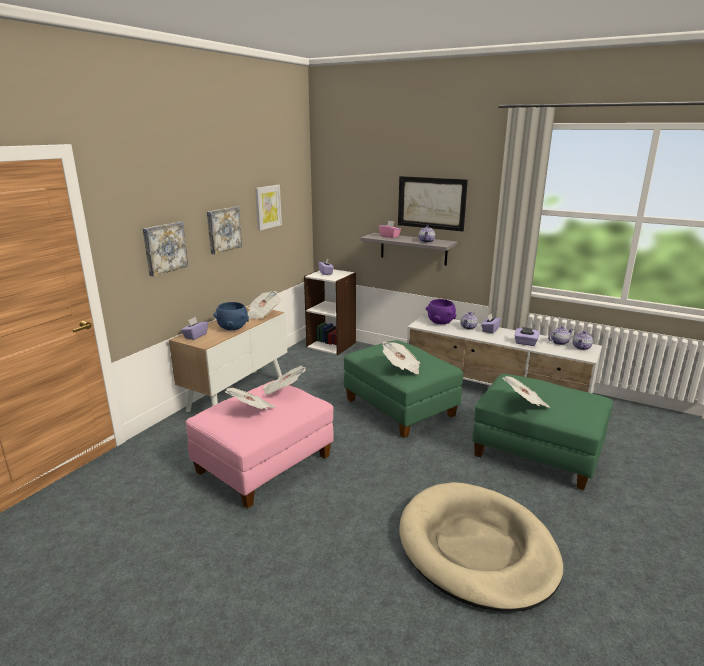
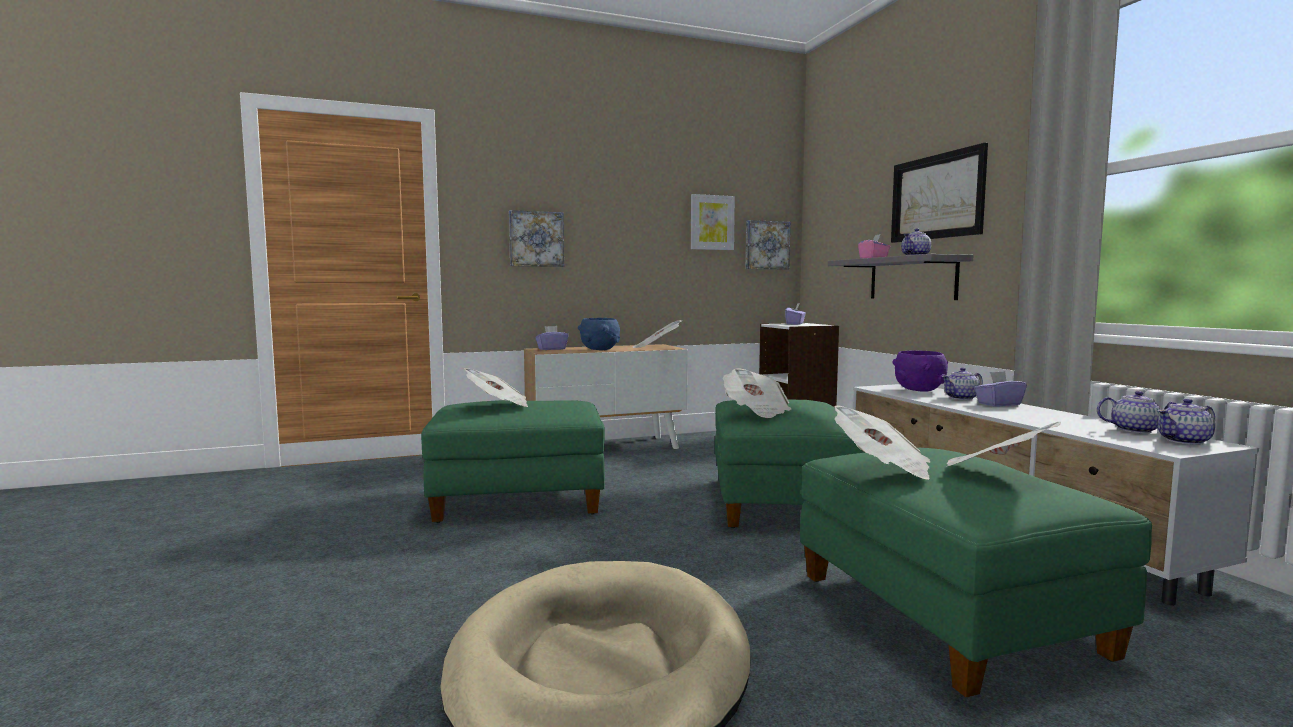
camera: 40 degrees right, 15 degrees down
(223, 229) = (630, 236): picture -> picture (766, 245)
(264, 465) = (519, 499): pink ottoman -> green ottoman
(283, 391) = (564, 402): newspaper -> newspaper (994, 473)
(525, 343) = (1044, 420): purple tissue box -> none

